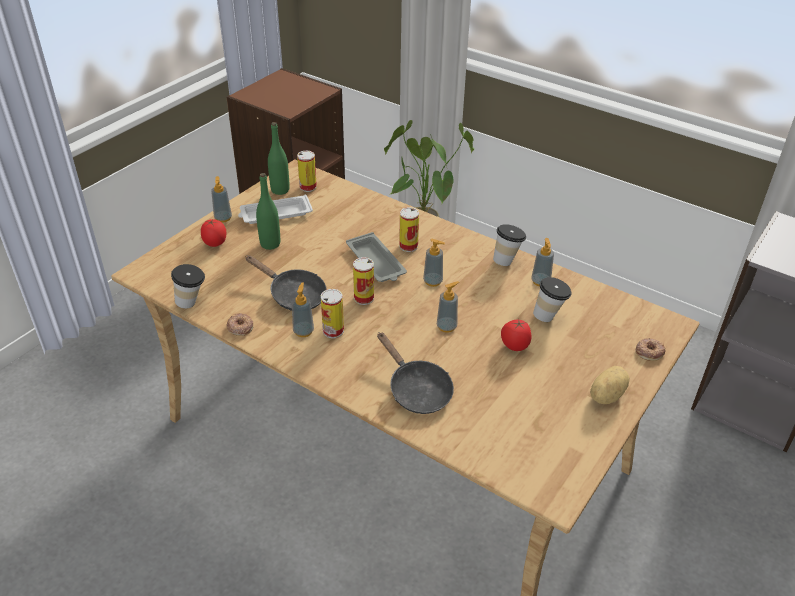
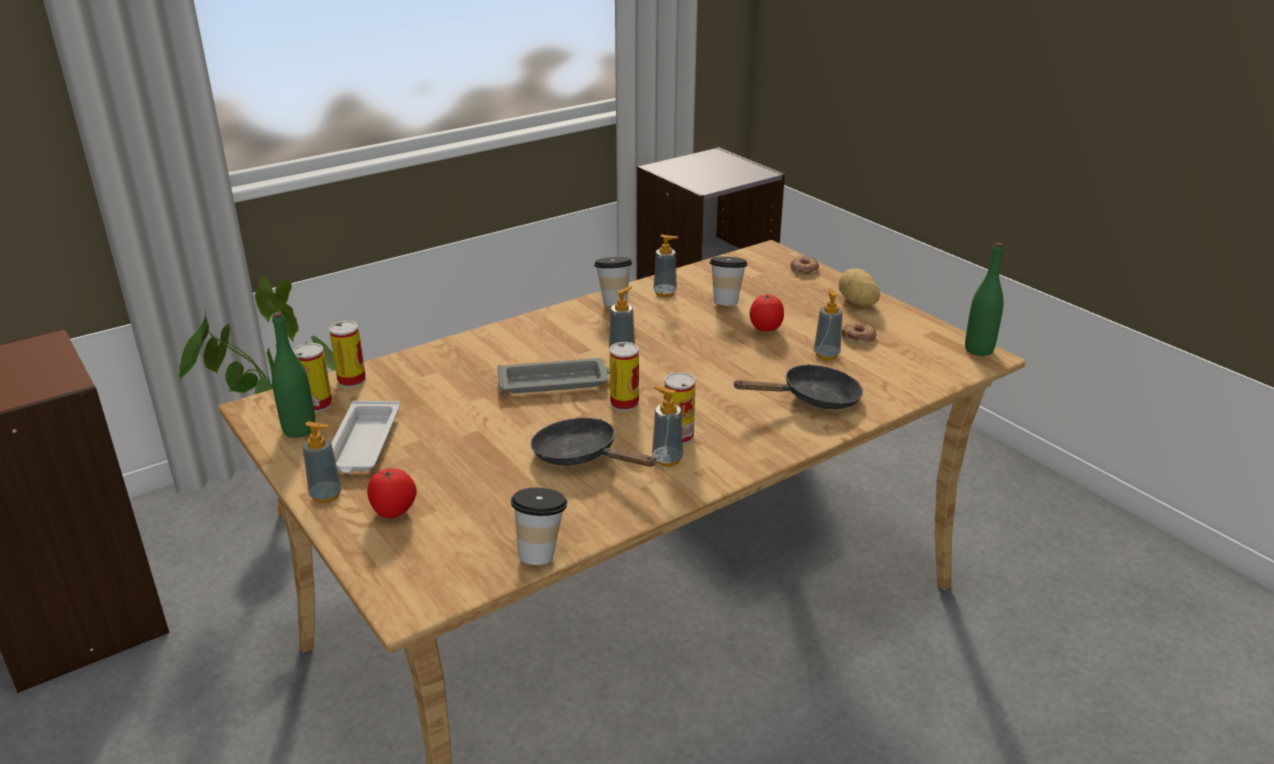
camera: 70 degrees left, 10 degrees down
(240, 327) = (628, 512): donut -> donut (858, 337)
(270, 244) = (441, 459): green bottle -> green bottle (979, 350)
(293, 295) = (582, 456): black frying pan -> black frying pan turned 105 degrees counterclockwise
(408, 246) = (536, 354): can -> can (352, 380)
(446, 326) = (712, 360): soap dispenser -> soap dispenser (826, 355)

